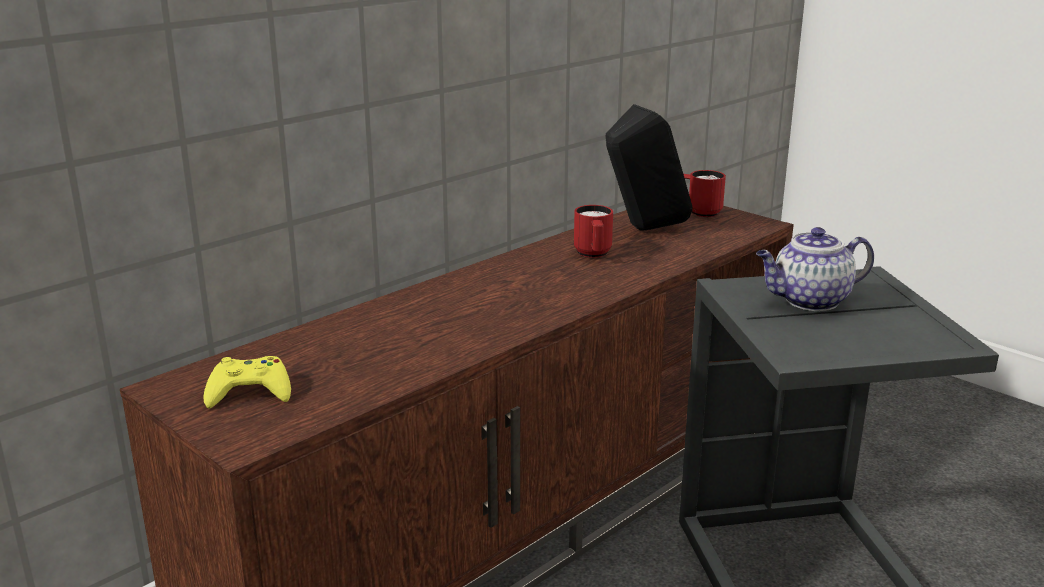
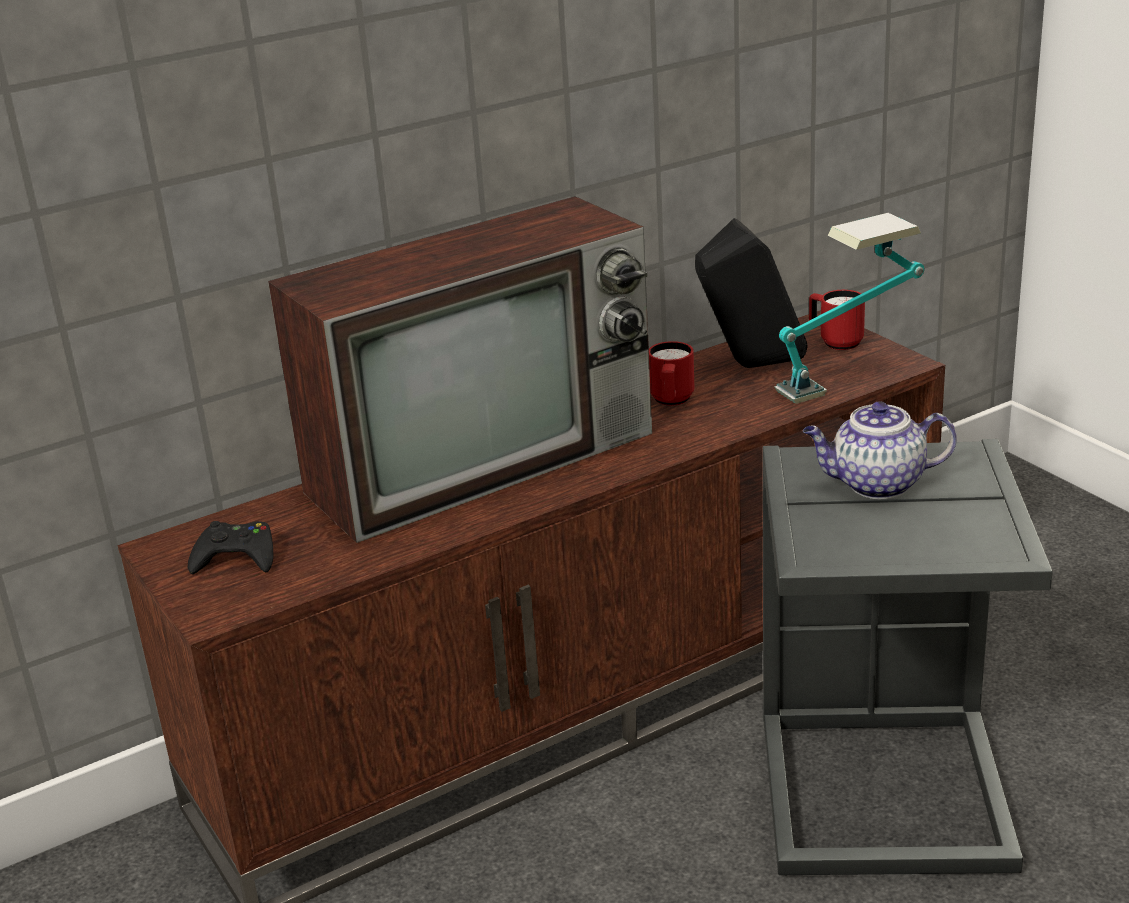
camera: 15 degrees right, 5 degrees up
(250, 391) = (236, 557): yellow game controller -> black game controller
(456, 302) = (486, 459): none -> television
(727, 235) = (849, 379): none -> table lamp

